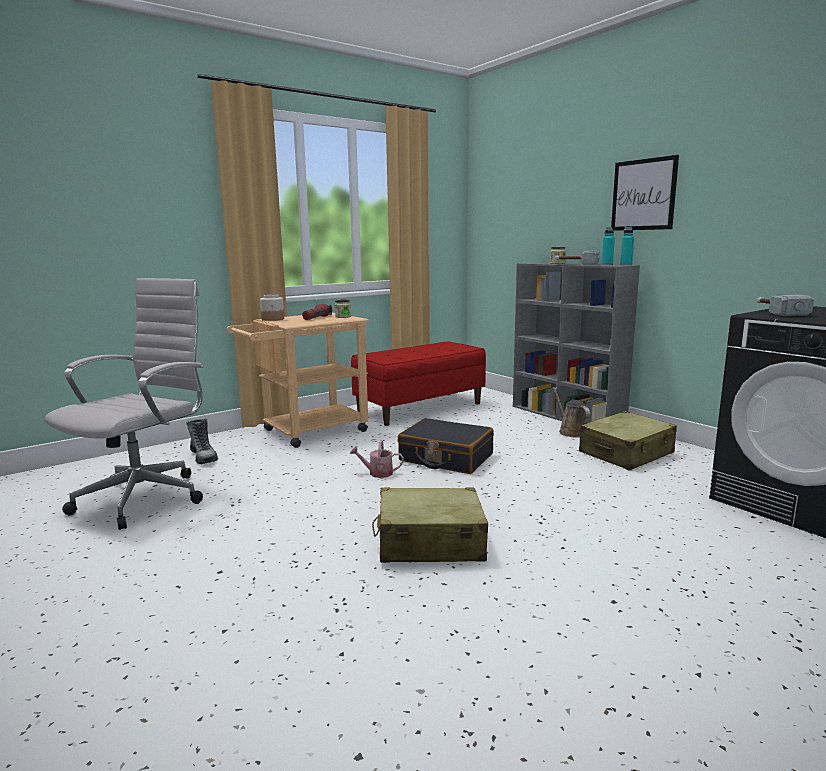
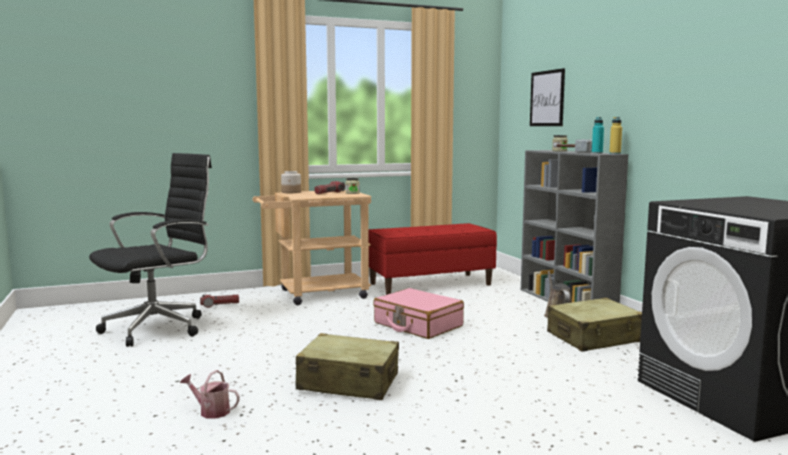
camera: 15 degrees right, 5 degrees down
(146, 497) = (159, 328): white office chair -> black office chair
(203, 457) = (220, 305): boot -> flashlight
(377, 473) = (348, 330): watering can -> watering can (211, 411)
(446, 458) = (417, 325): black suitcase -> pink suitcase
(626, 265) = (615, 153): turquoise bottle -> yellow bottle
(643, 195) = (632, 86): picture -> picture (547, 98)
(776, 312) = (703, 201): hammer -> none

